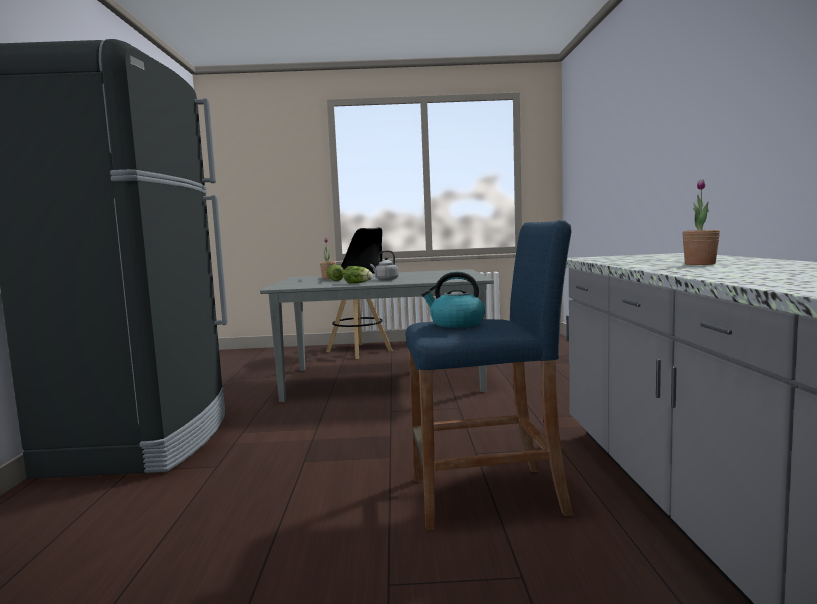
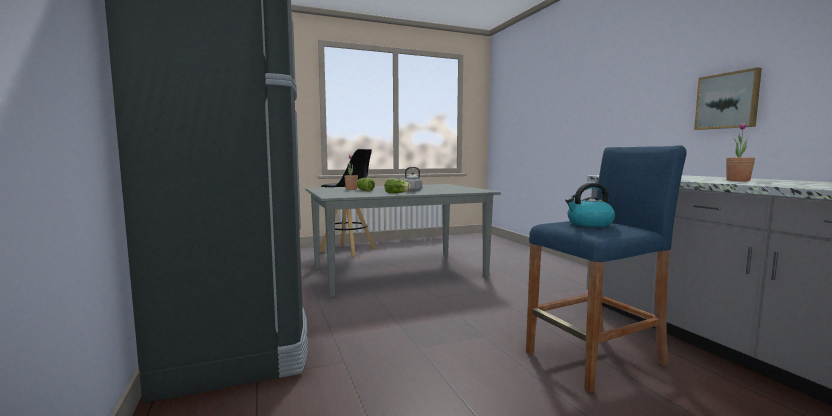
camera: 20 degrees left, 0 degrees up
(771, 139) = (727, 101): none -> picture

